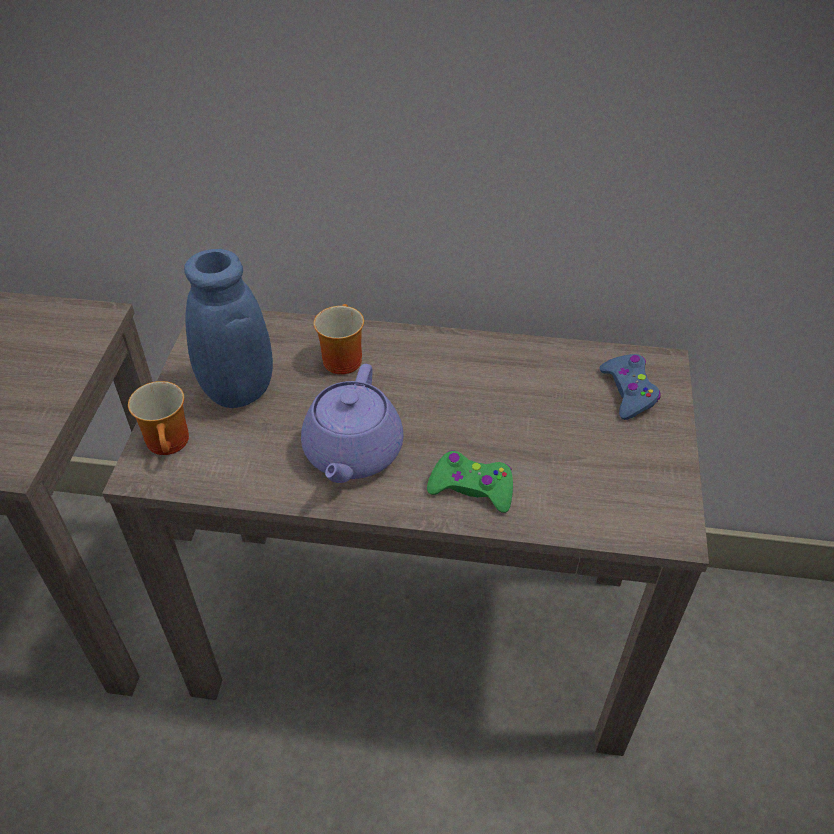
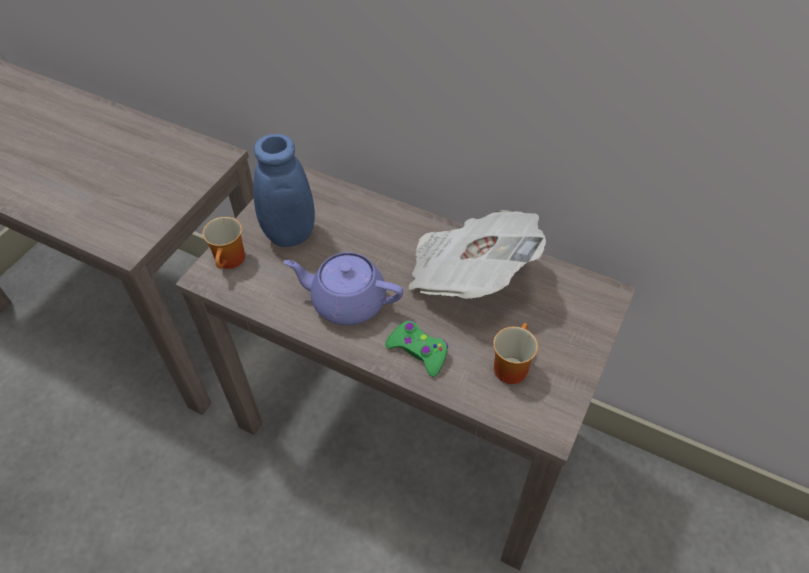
camera: 20 degrees right, 5 degrees up
(340, 357) = (369, 226): mug -> mug (509, 365)
(352, 453) = (347, 301): purple teapot -> purple teapot turned 75 degrees clockwise
(490, 383) = (468, 274): none -> newspaper
(628, 392) = (571, 309): blue game controller -> none

